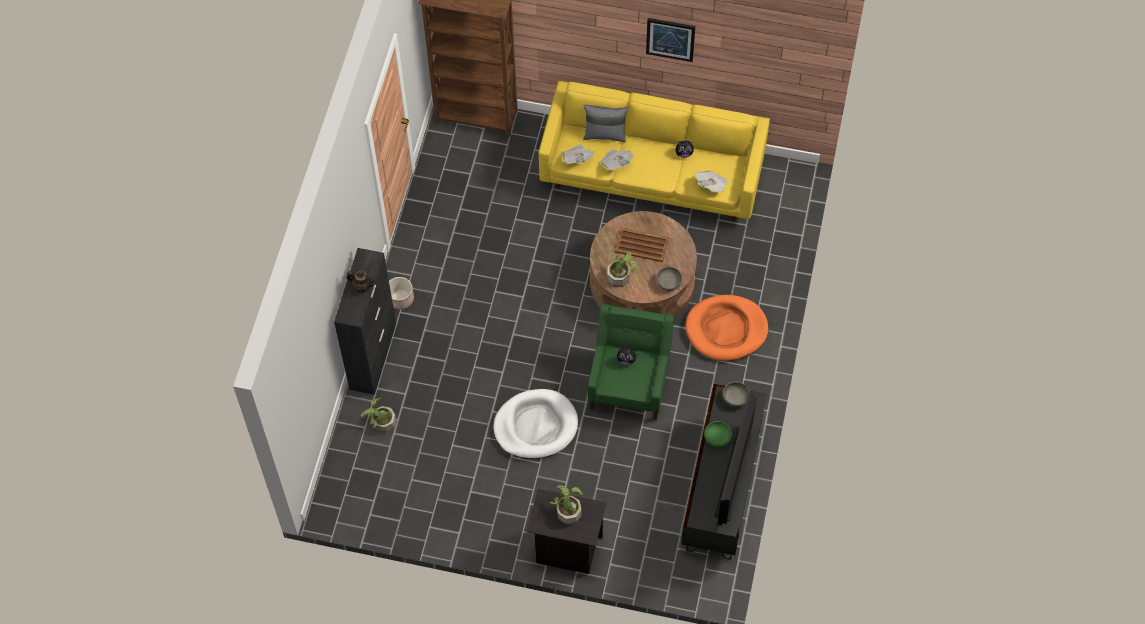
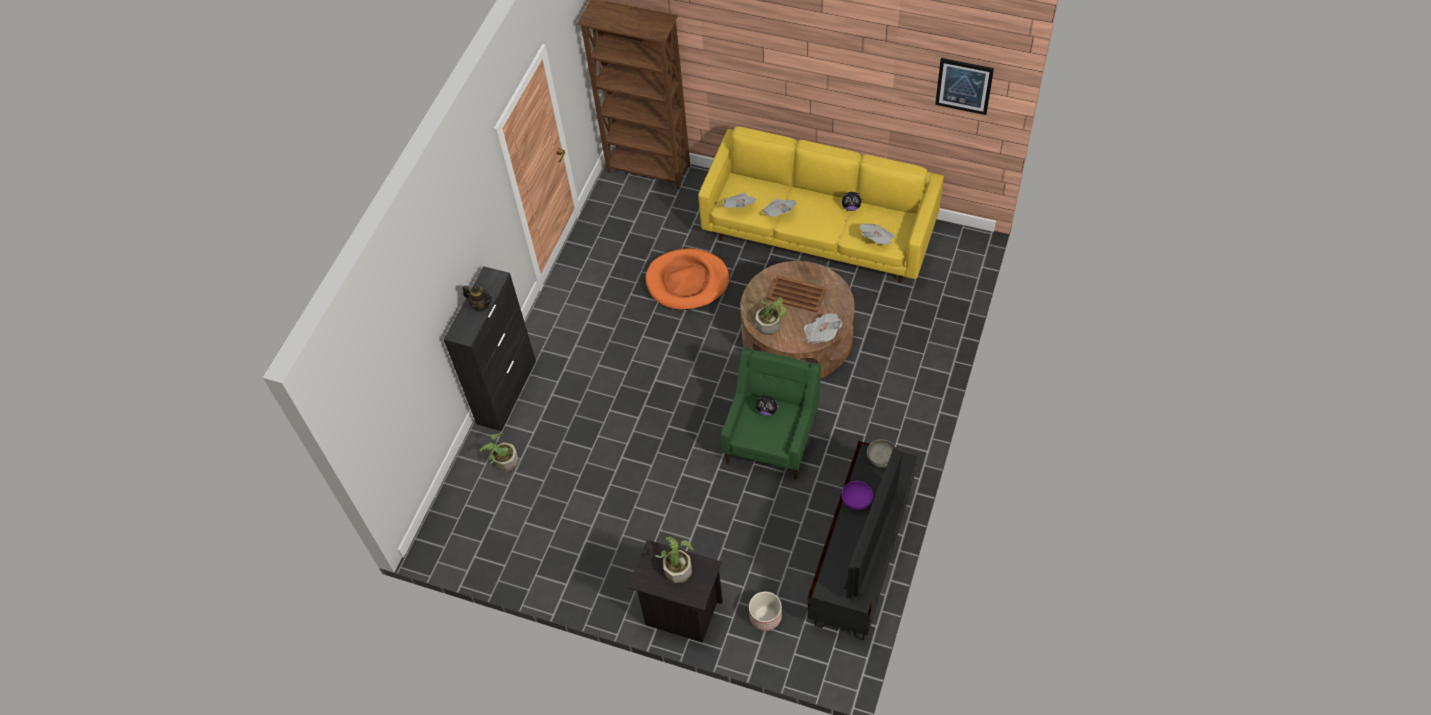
camera: 10 degrees right, 5 degrees down
(401, 298) = (545, 337): planter -> planter (766, 616)
(535, 426) = (665, 476): white dog bed -> none
(605, 134) = (771, 184): grey pillow -> none
(668, 283) = (821, 334): grey bowl -> newspaper
(670, 39) = (840, 76): picture -> picture (964, 85)
(717, 438) = (857, 500): green bowl -> purple bowl
(726, 330) = (882, 391): orange dog bed -> orange dog bed (687, 282)

